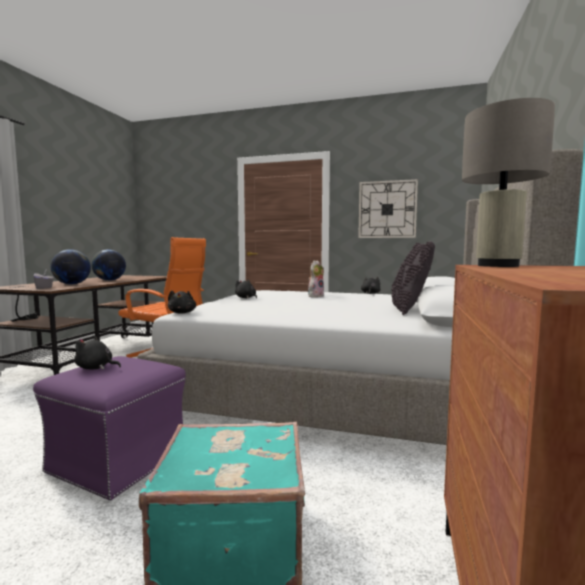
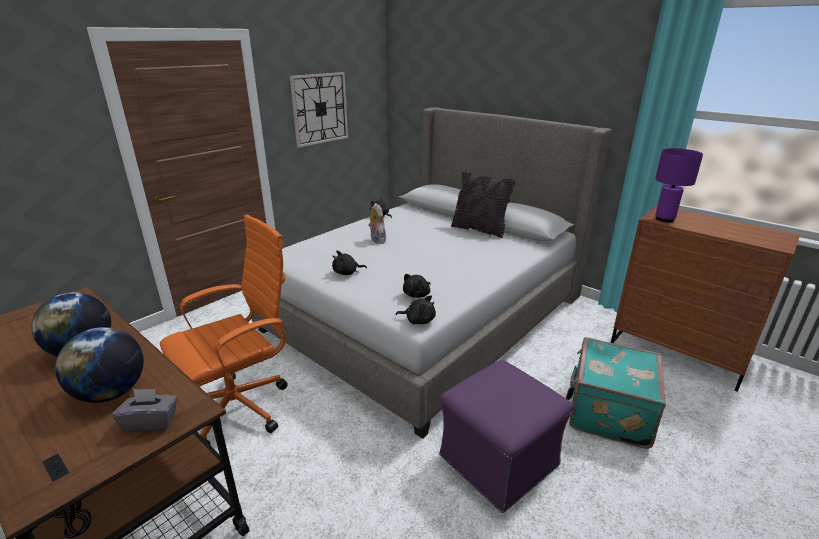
camera: 65 degrees left, 20 degrees up
(96, 368) = (500, 404): black plush toy -> black plush toy (417, 295)
(499, 266) = (664, 219): grey table lamp -> purple table lamp

